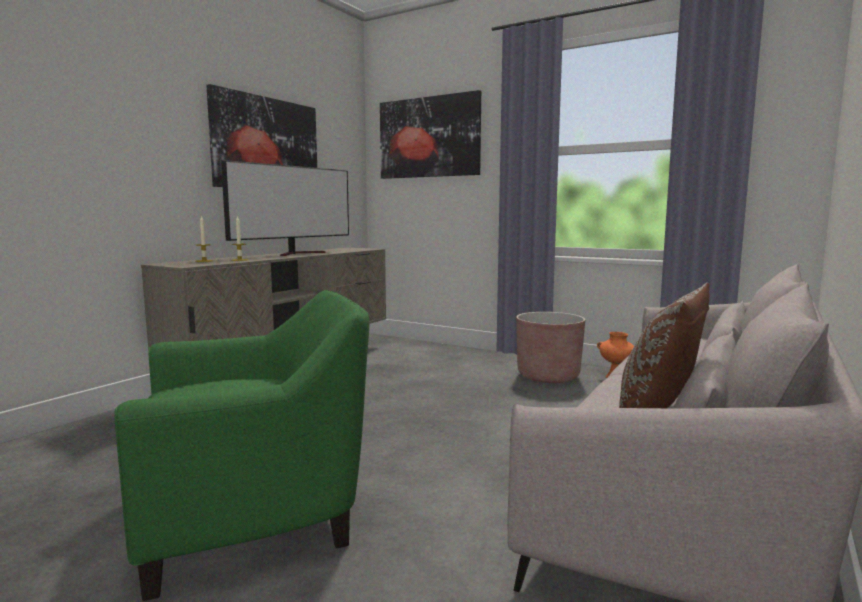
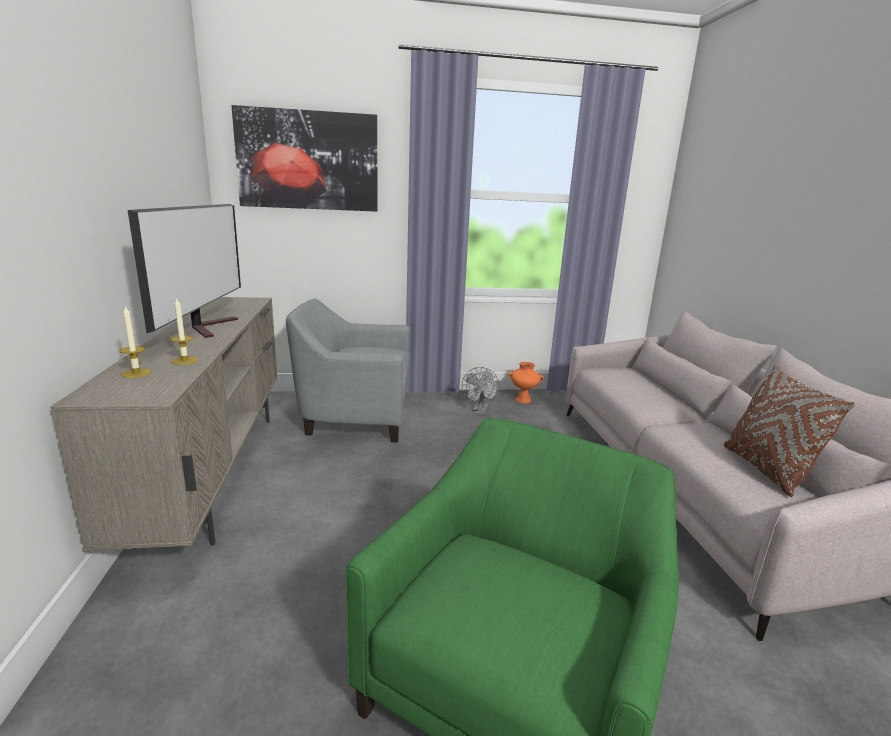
camera: 40 degrees left, 10 degrees up
(266, 144) = (138, 170): picture -> none
(429, 359) = (354, 416): none -> grey armchair
(548, 376) = (479, 411): brown planter -> grey fan

